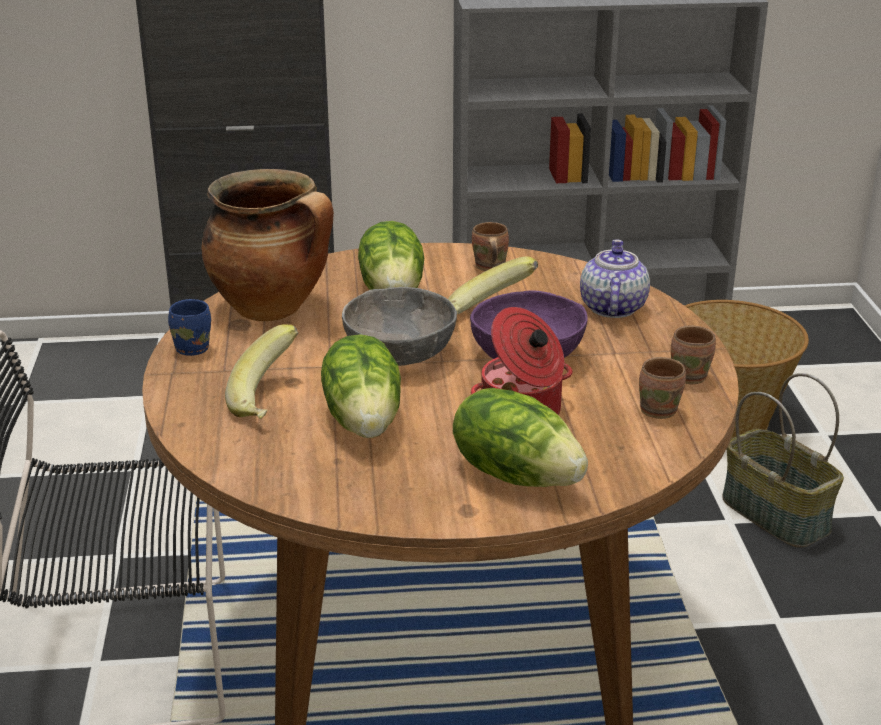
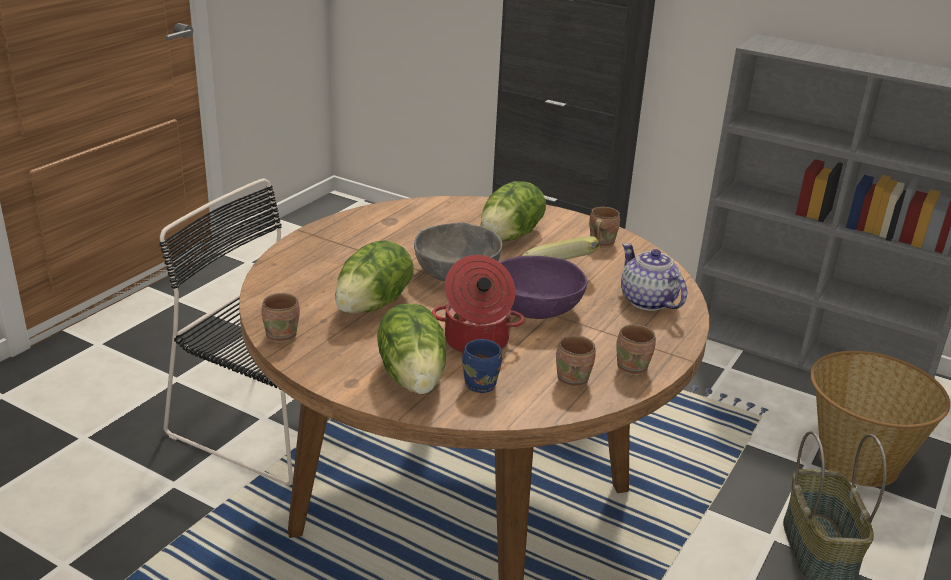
camera: 35 degrees right, 0 degrees up
(194, 347) = (344, 225): blue mug -> blue mug (483, 384)
(270, 401) = (339, 271): banana -> none
(273, 309) = (422, 219): cooking pot -> none
(319, 496) = (283, 335): none -> brown mug
(612, 308) = (648, 301): teapot -> teapot turned 75 degrees counterclockwise

